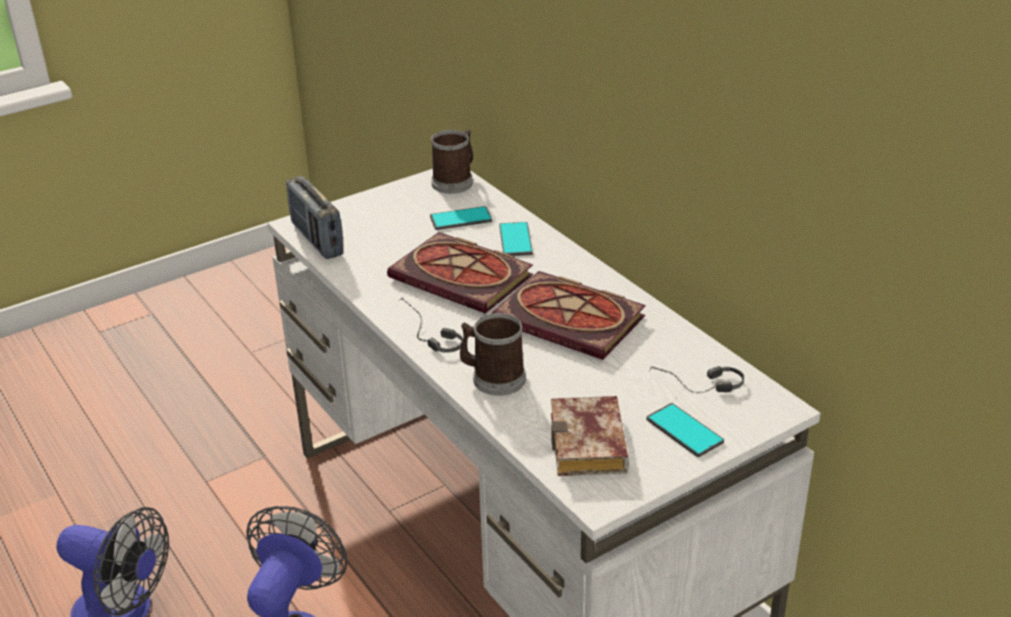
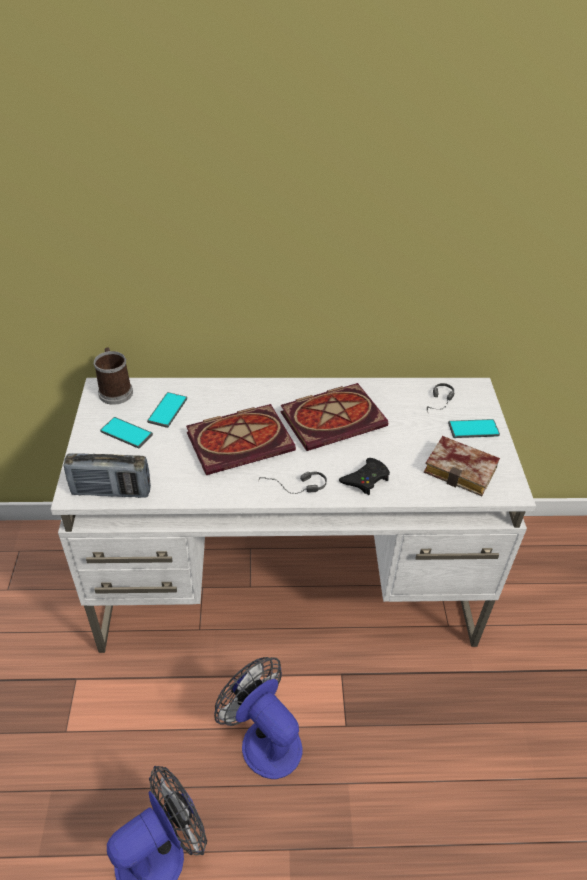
camera: 60 degrees left, 10 degrees up
(493, 378) = (365, 479): mug -> black game controller
(516, 240) = (221, 399): phone -> phone (126, 433)

